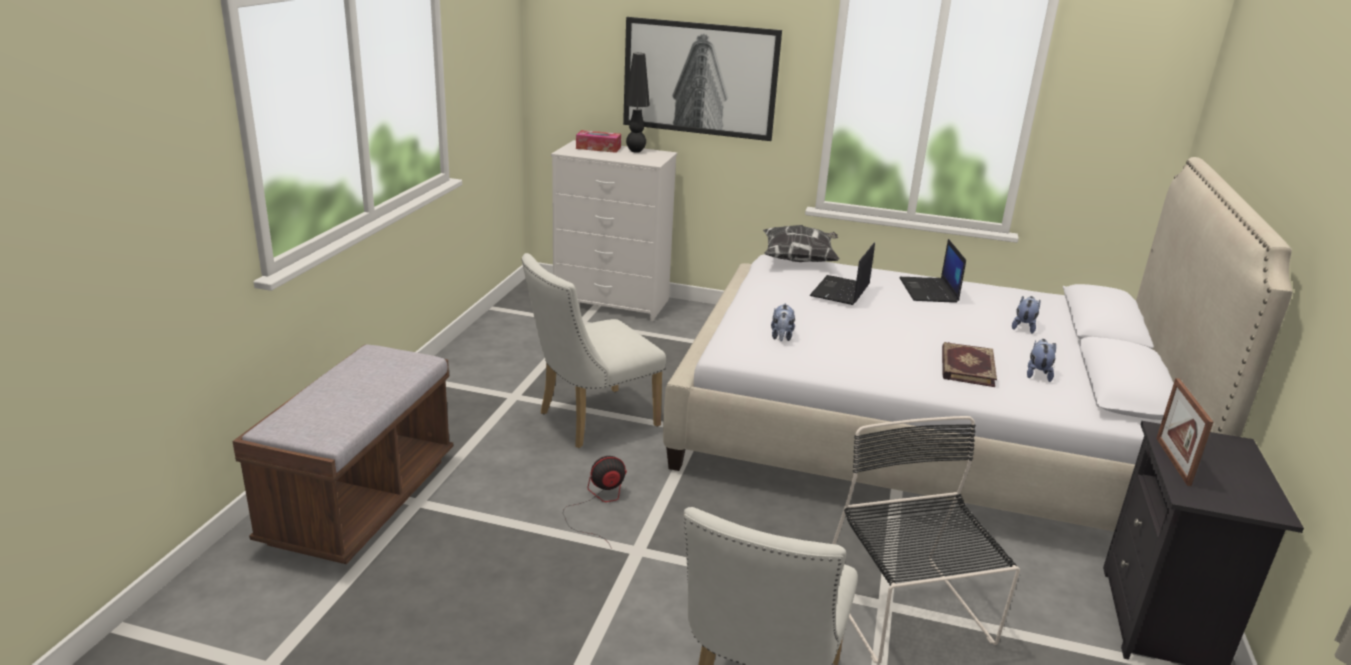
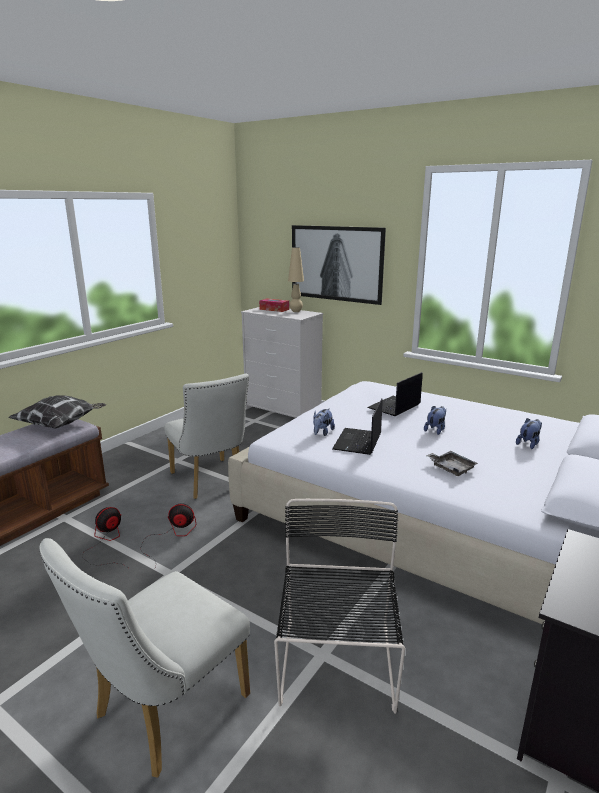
camera: 20 degrees right, 5 degrees down
(514, 527) = (107, 543): none -> fan
(590, 421) = (210, 481): white chair -> white chair turned 105 degrees counterclockwise
(636, 151) = (296, 311): black table lamp -> beige table lamp
(799, 260) = (384, 386): pillow -> pillow (61, 425)
(929, 291) = (467, 412): laptop -> laptop (358, 442)
(966, 367) = (451, 468): book -> grey tray
(1037, 374) = (512, 480): plush toy -> plush toy (435, 430)
(1173, 461) = (572, 571): picture frame -> none

